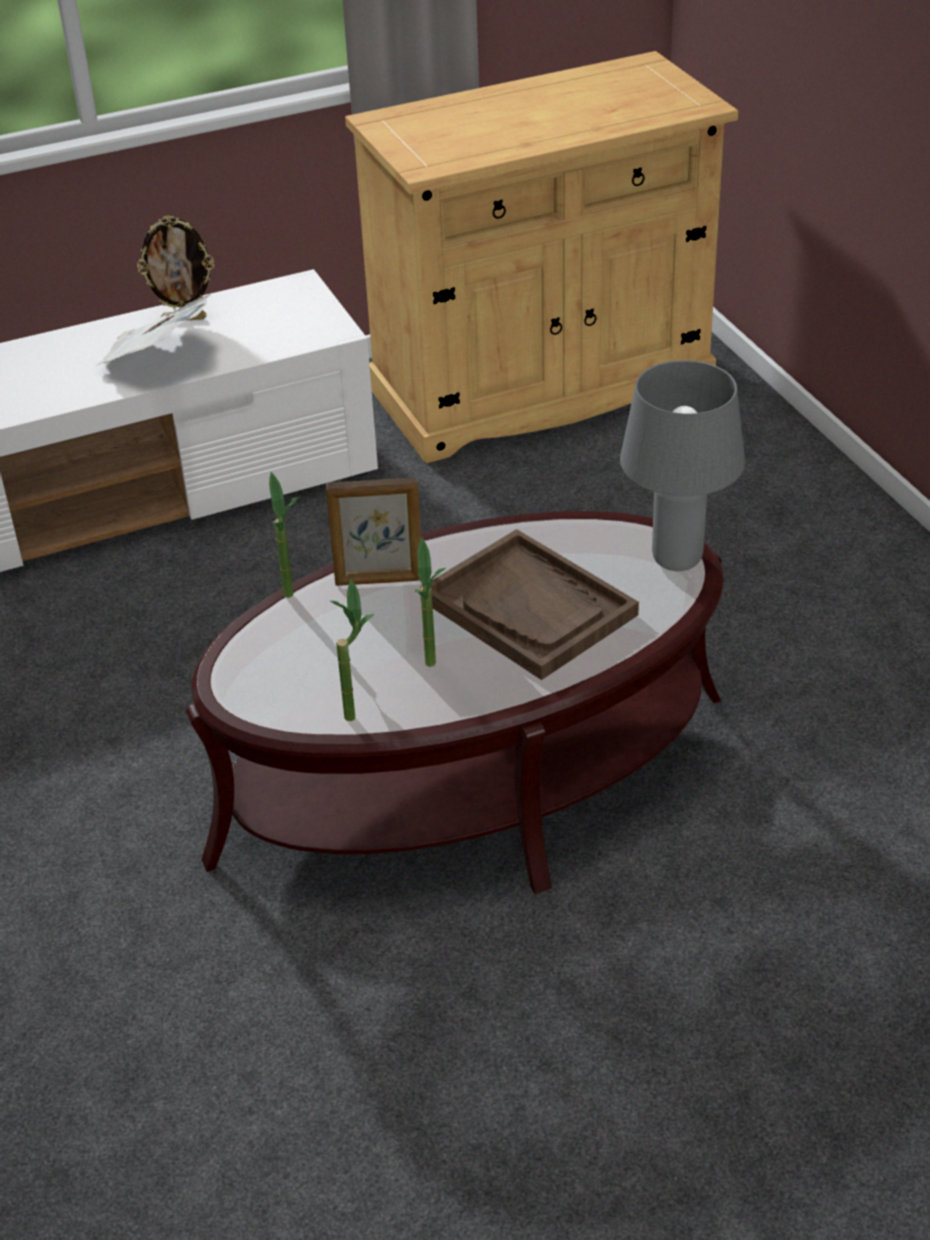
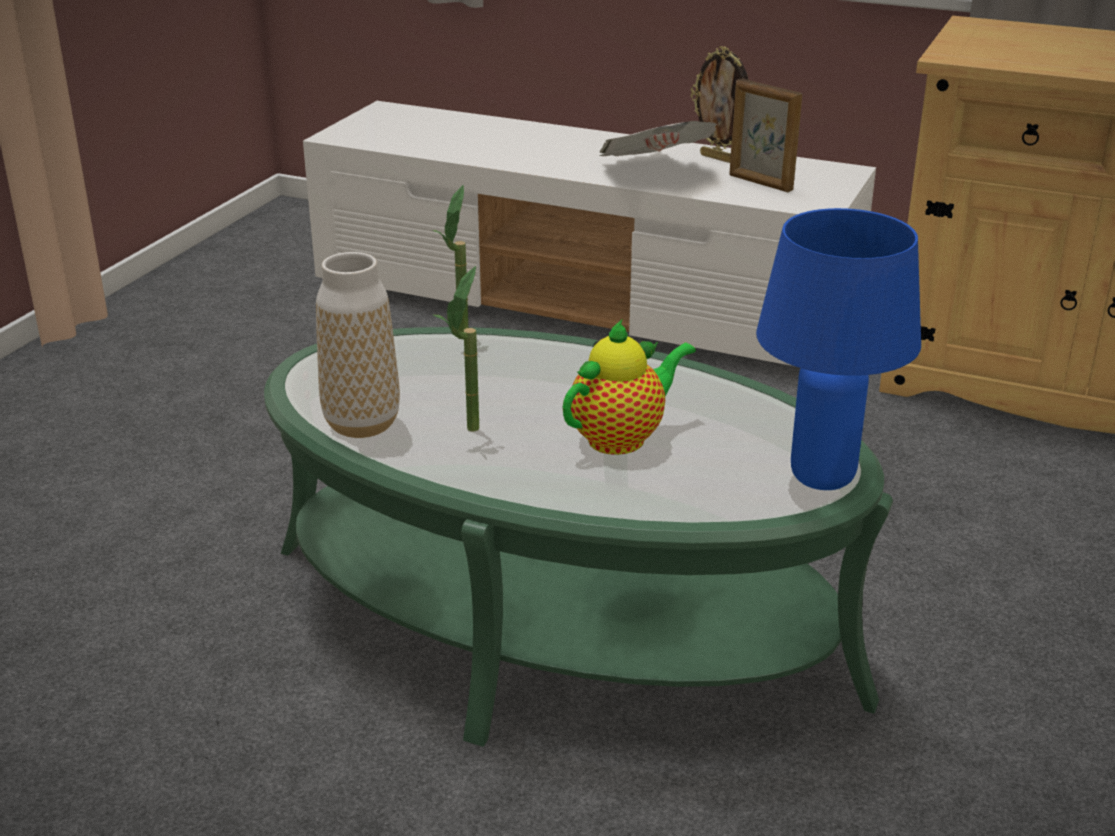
camera: 45 degrees right, 10 degrees down
(356, 710) = (362, 424): potted plant -> vase
(379, 580) = (542, 358): picture frame -> picture frame (760, 183)
(472, 777) = (558, 622): brown coffee table -> green coffee table
(529, 608) = (622, 438): brown tray -> teapot
(675, 559) = (821, 476): grey table lamp -> blue table lamp

